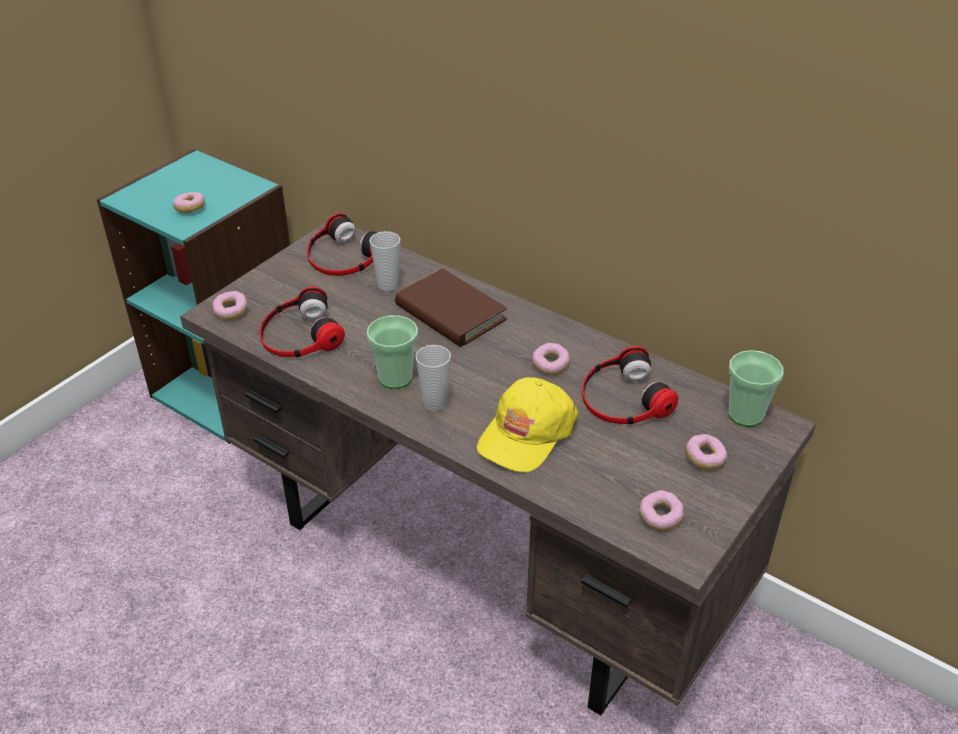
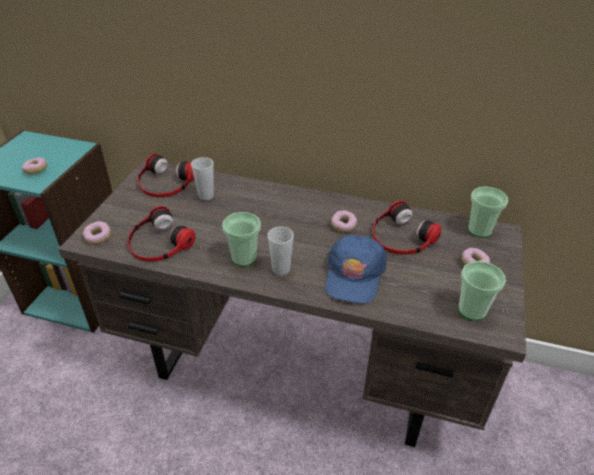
camera: 20 degrees left, 0 degrees up
(450, 313) = (258, 205): brown book -> none
(526, 433) = (354, 275): yellow cap -> blue cap
(660, 517) = (472, 310): donut -> cup

